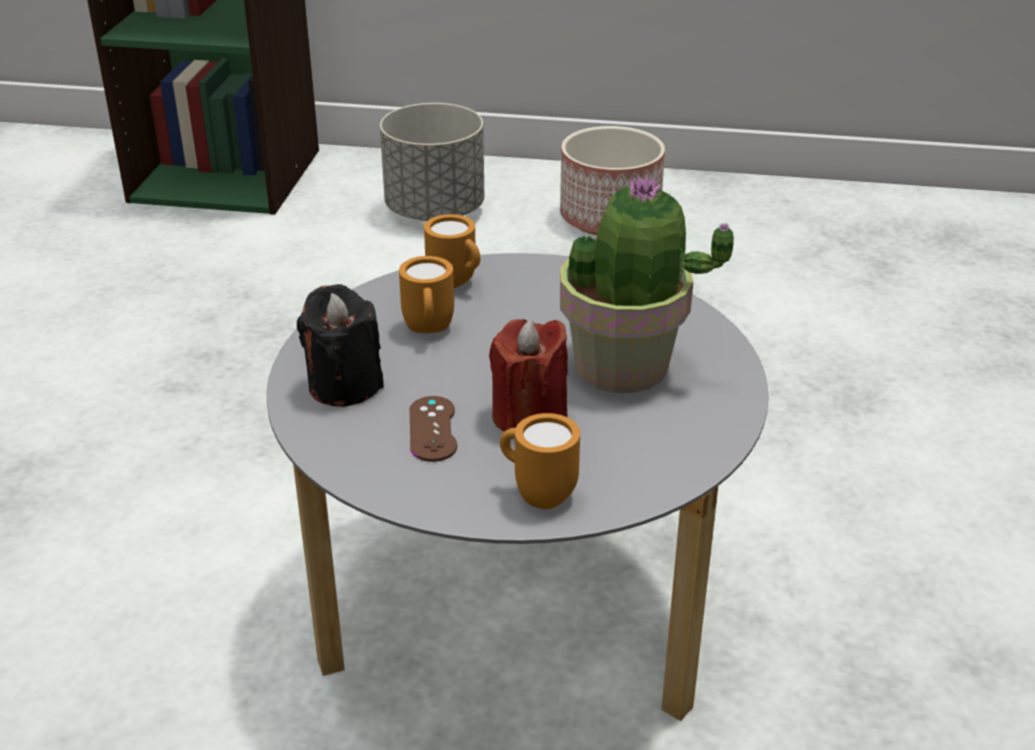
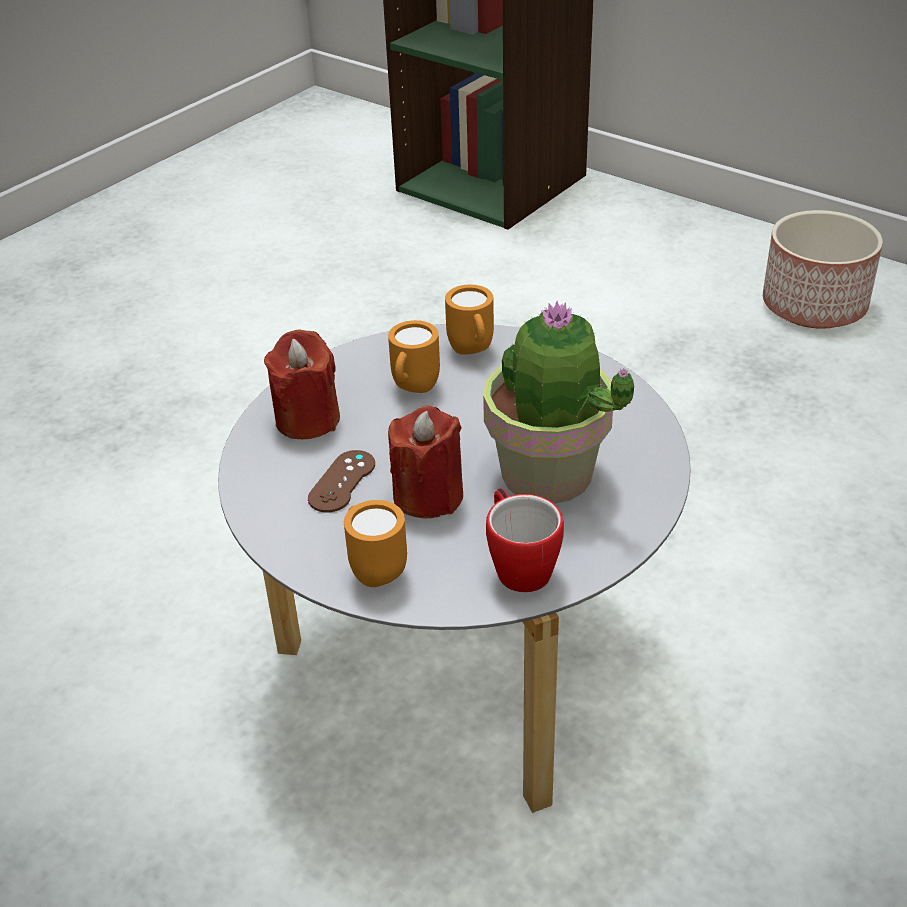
camera: 30 degrees right, 5 degrees up
(344, 385) = (307, 419): black candle -> red candle
(435, 210) = (650, 259): grey planter -> none
(666, 447) = (518, 565): none -> mug

